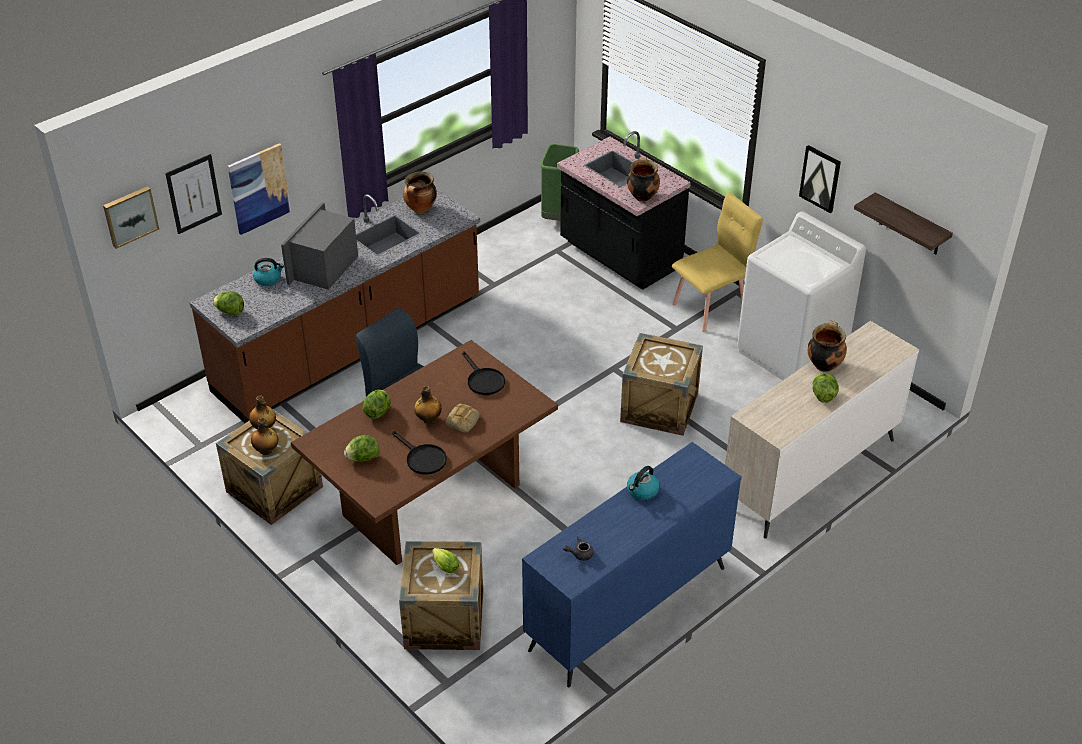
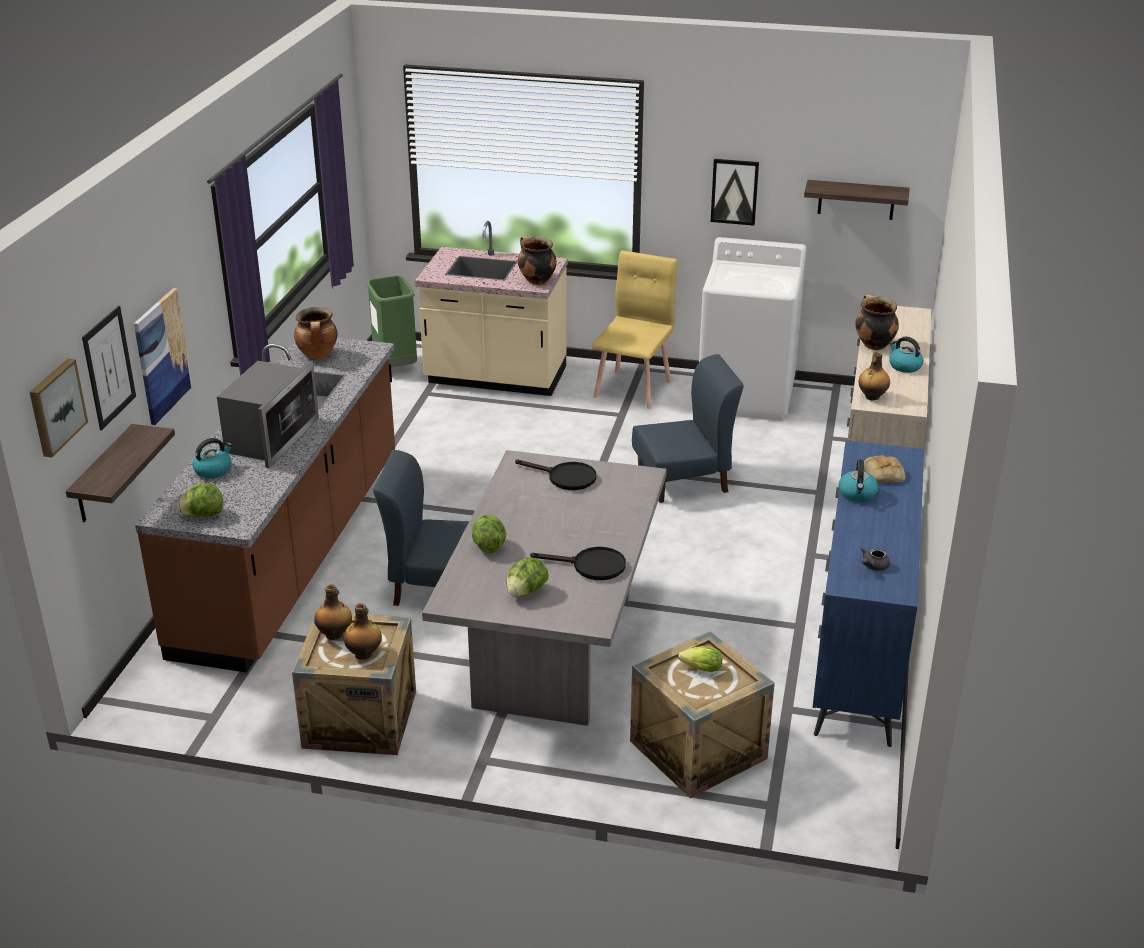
camera: 35 degrees left, 10 degrees down
(177, 263) = (103, 476): none -> shelf
(324, 267) = (270, 438): microwave -> microwave turned 150 degrees counterclockwise
(428, 419) = (552, 531): bottle -> bottle (872, 397)
(432, 501) = (555, 651): brown dining table -> grey dining table
(463, 421) = (590, 518): bread -> bread (884, 474)
(619, 256) = (495, 378): black counter -> beige counter
(659, 407) = (683, 481): crate -> blue chair
(823, 395) = (904, 366): lettuce -> kettle

